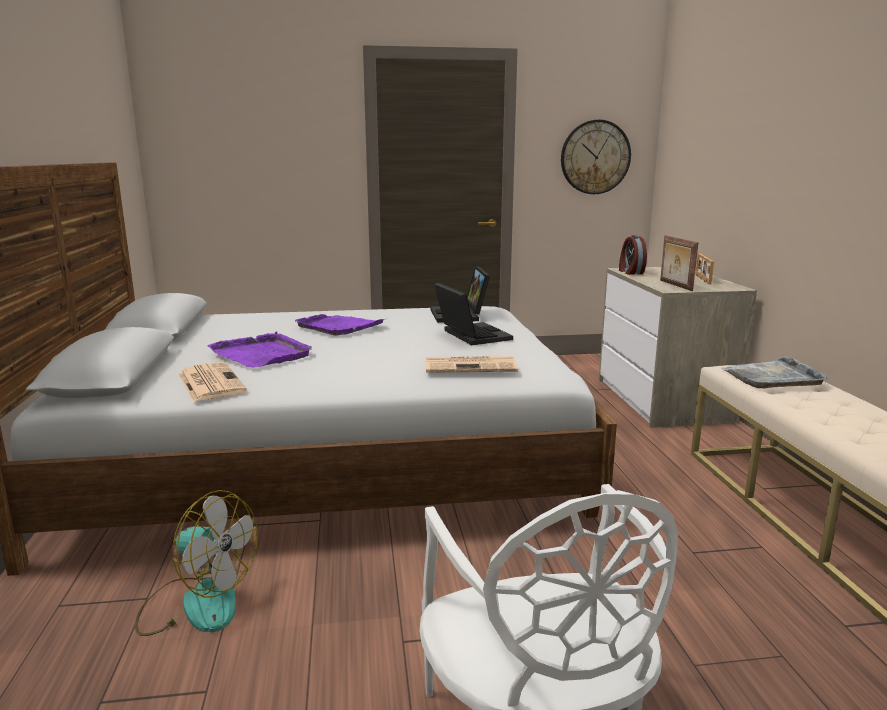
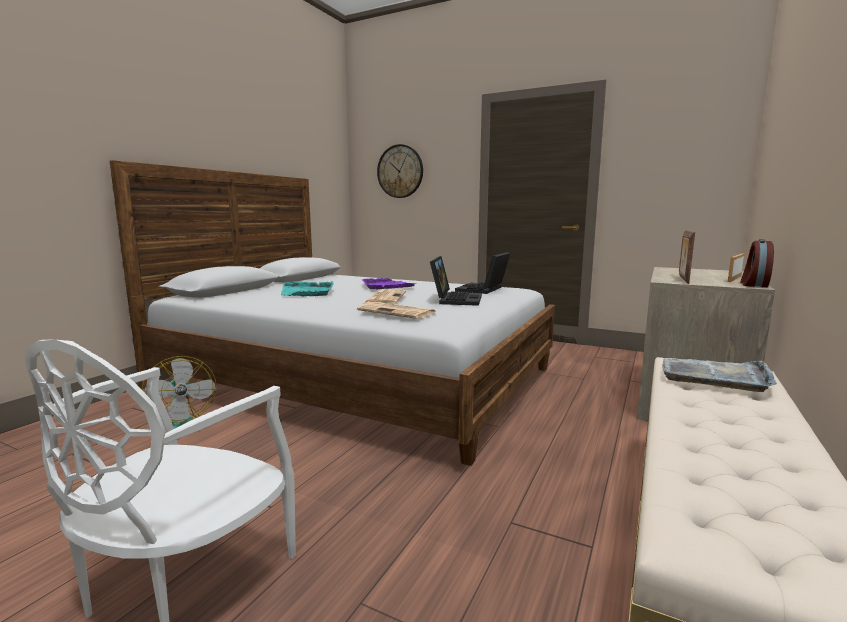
camera: 35 degrees right, 5 degrees down
(210, 382) = (248, 299): newspaper -> newspaper (385, 298)
(262, 354) = (307, 292): purple tray -> turquoise tray
(595, 157) = (681, 169): wall clock -> wall clock (400, 171)
(630, 272) = (668, 270): alarm clock -> alarm clock (753, 284)

